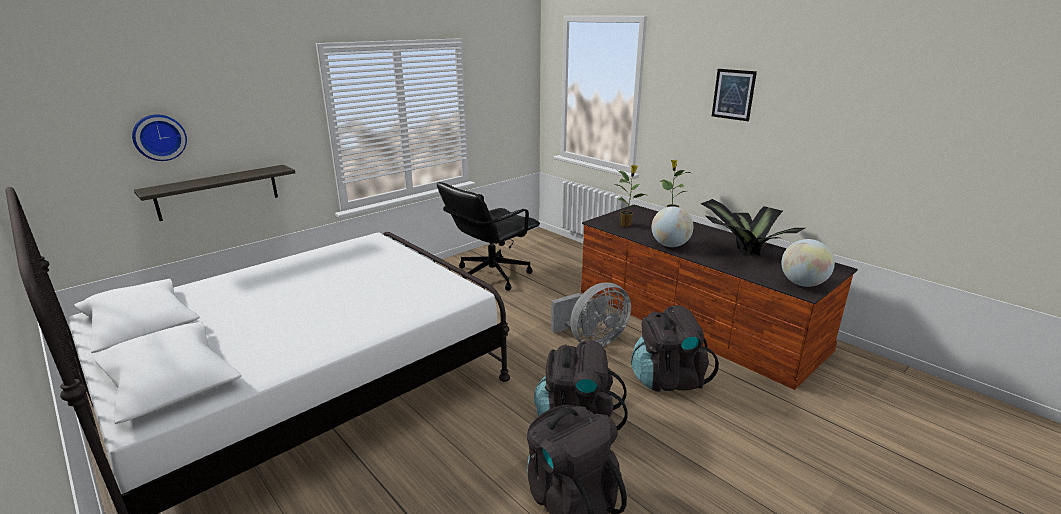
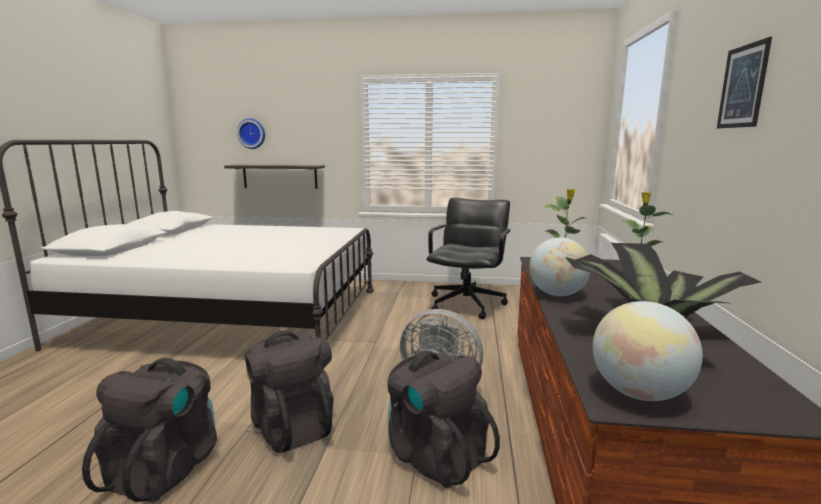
camera: 50 degrees right, 10 degrees down
(491, 275) = (467, 304): black office chair -> black office chair turned 105 degrees clockwise

